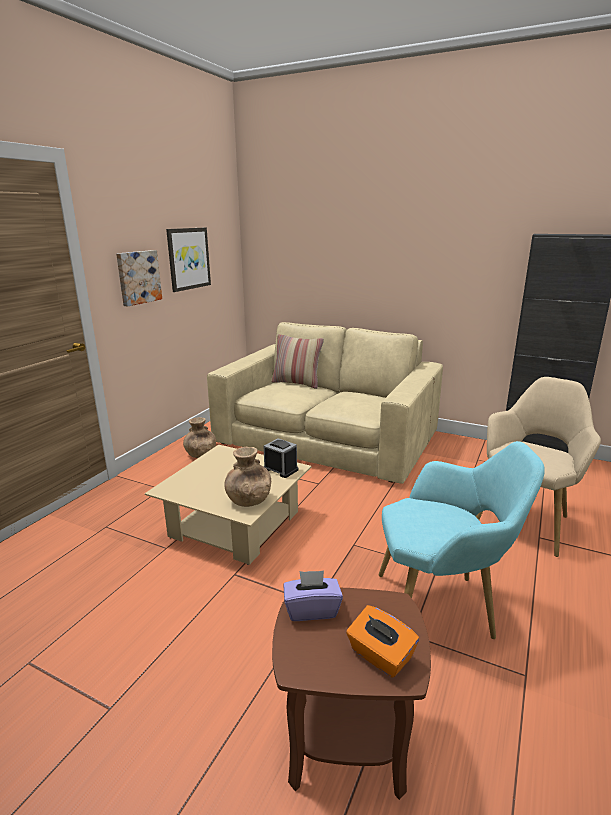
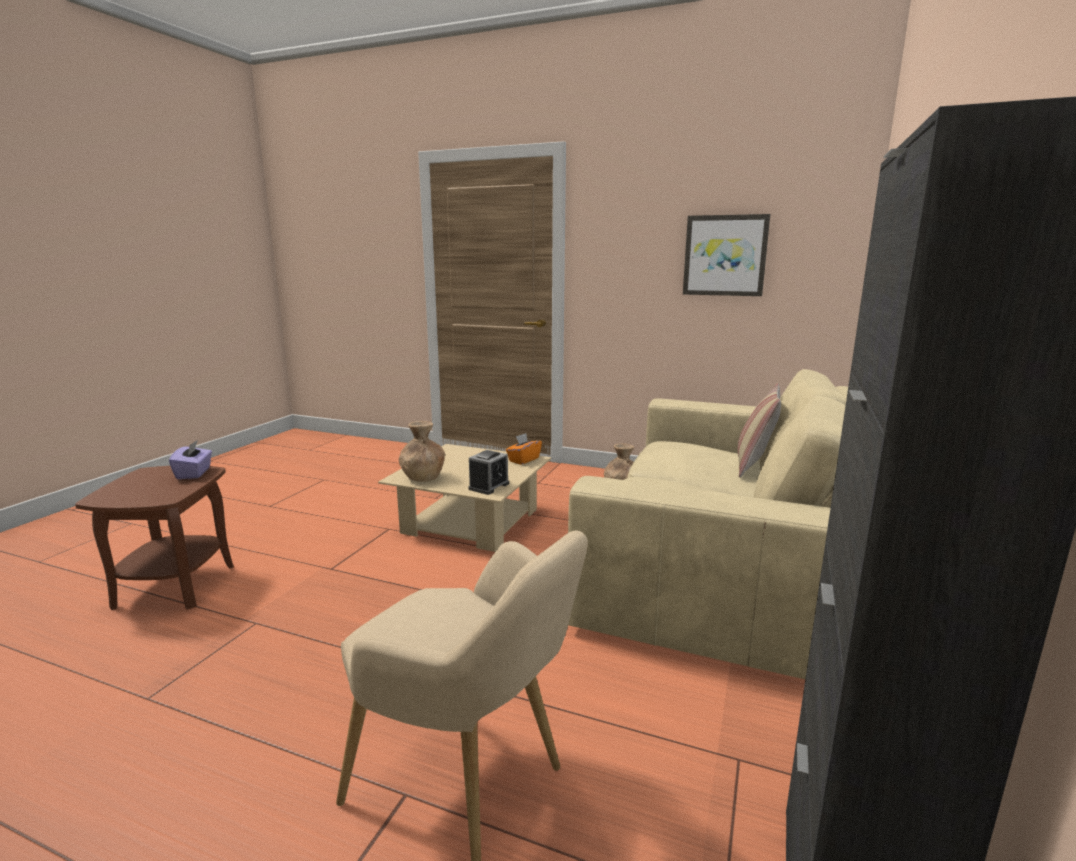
camera: 85 degrees right, 5 degrees down
(138, 277) = (631, 269): picture -> none
(380, 656) = (123, 492): orange tissue box -> orange tissue box (523, 460)
(442, 608) = (282, 648): turquoise armchair -> none

